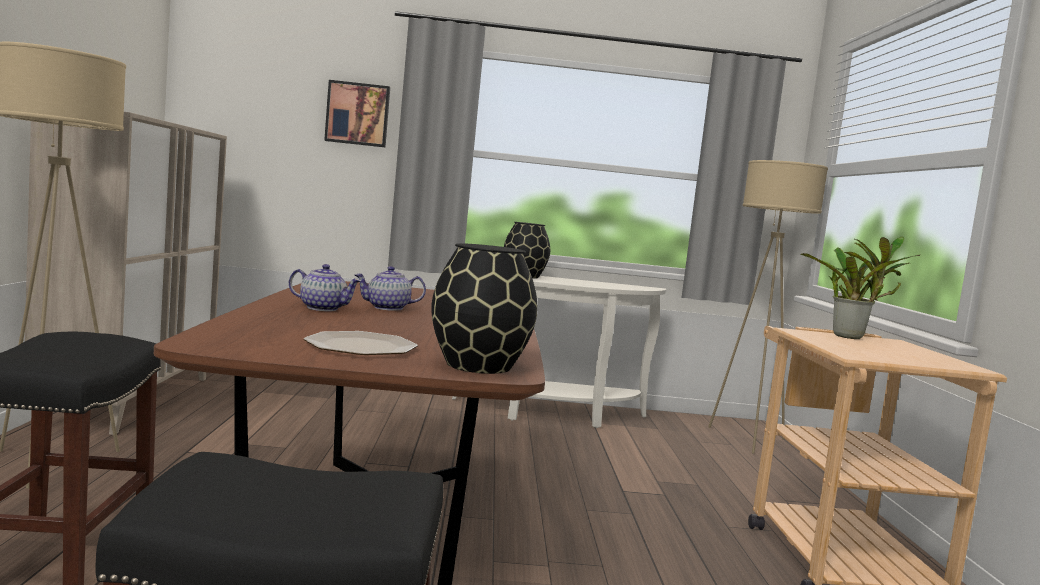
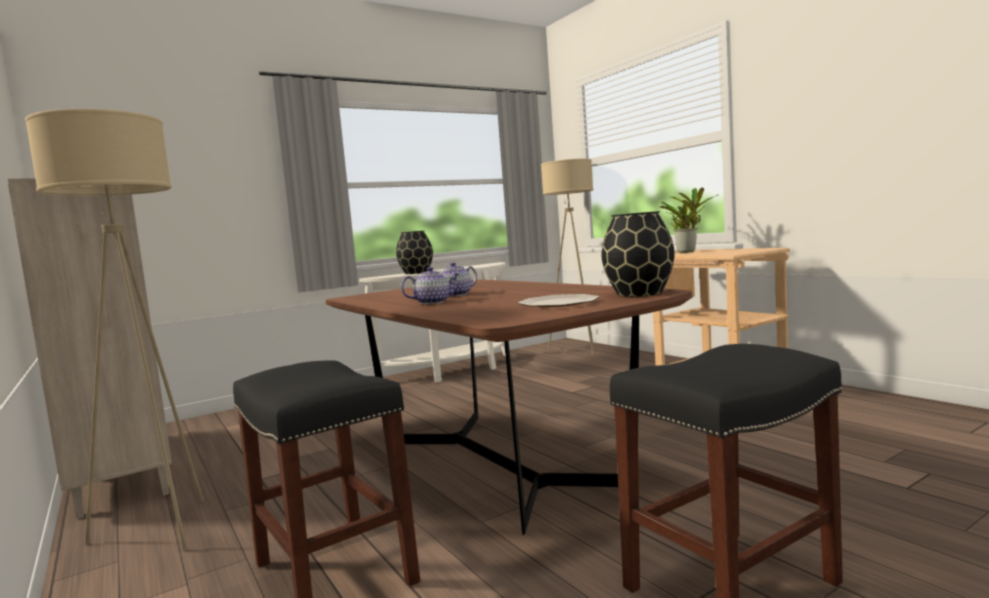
camera: 30 degrees left, 0 degrees up
(358, 114) = (237, 164): picture -> none

